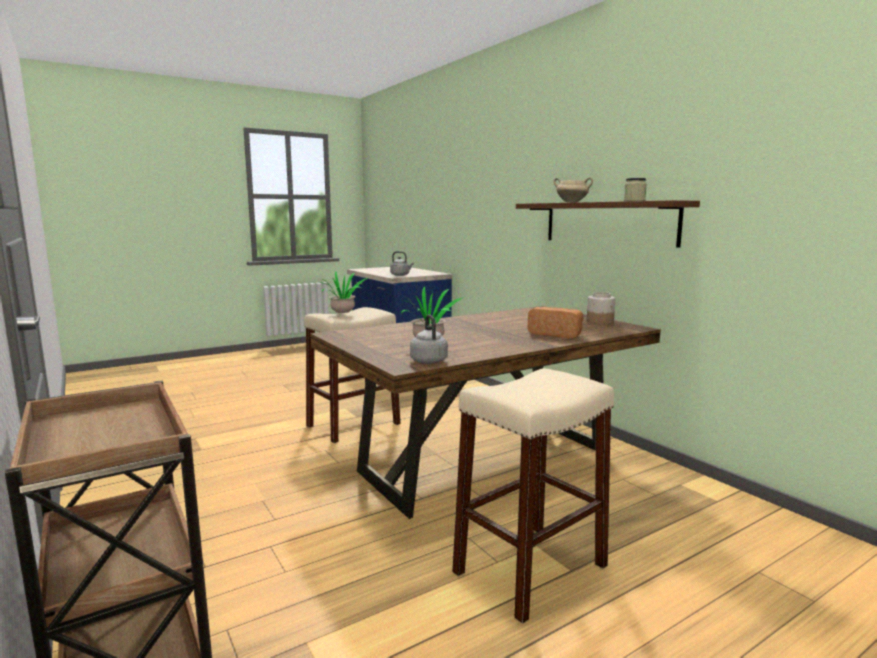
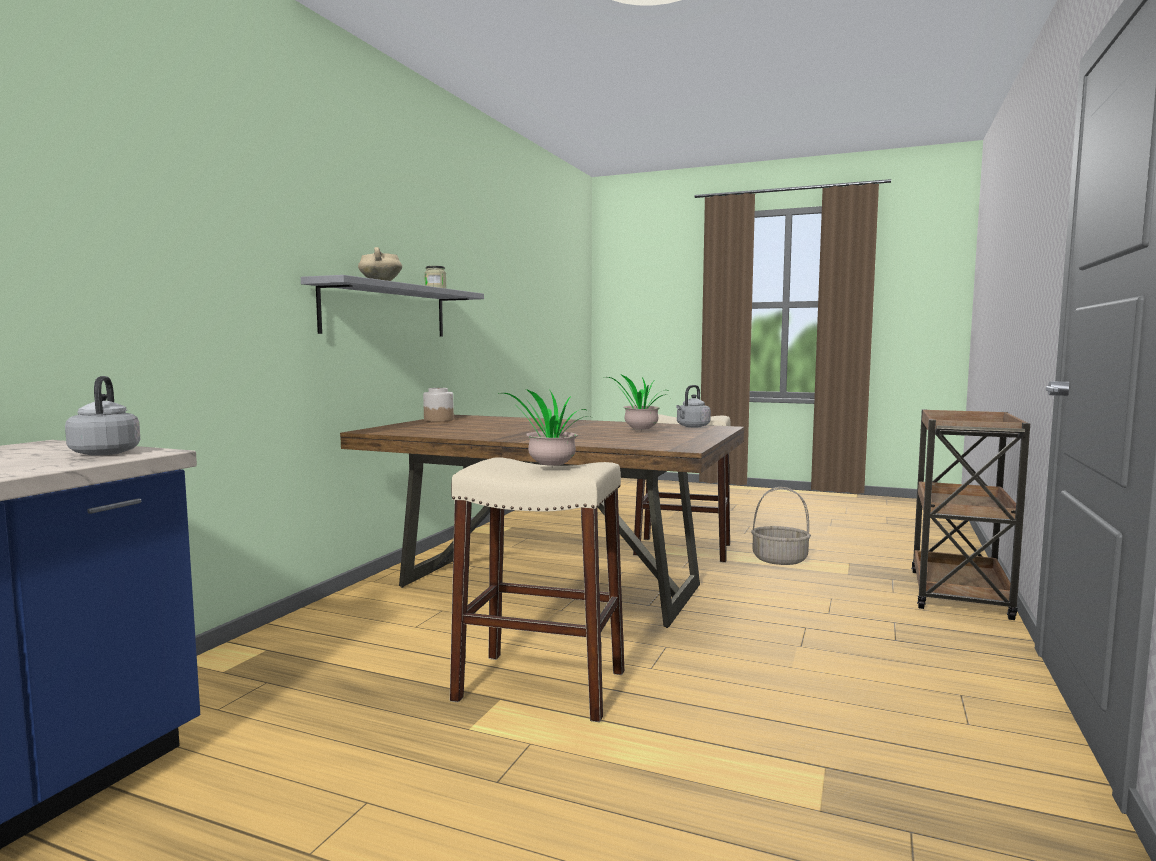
camera: 125 degrees left, 5 degrees down
(415, 623) = (780, 559): none -> basket
(556, 334) = (526, 421): bread -> none
(608, 223) = (386, 311): brown shelf -> grey shelf

